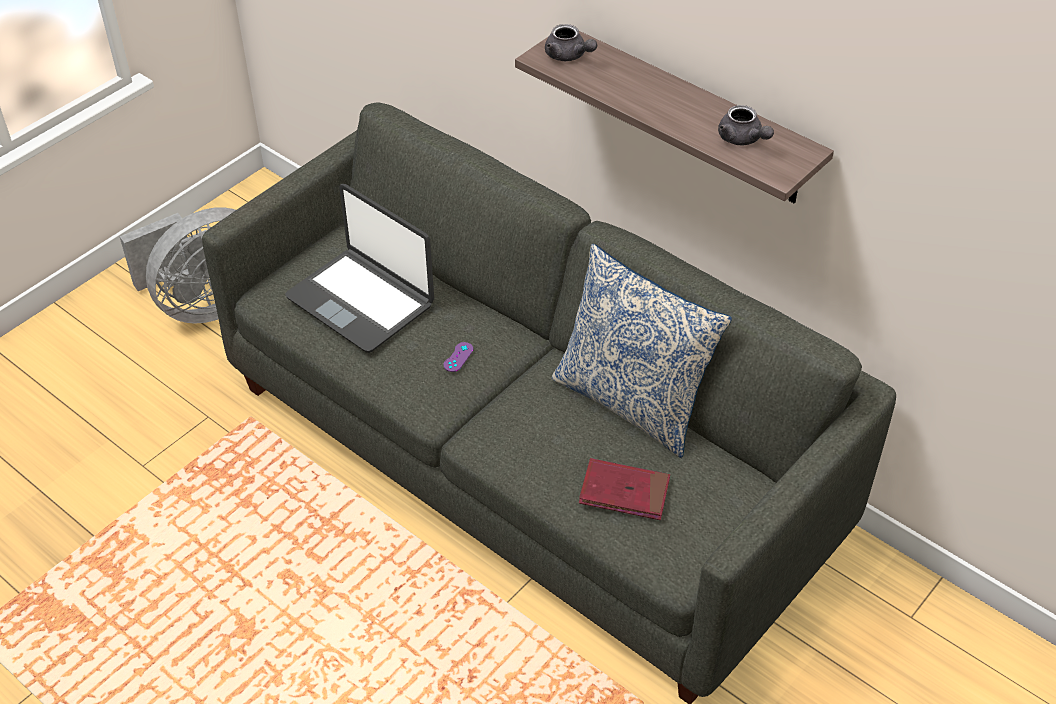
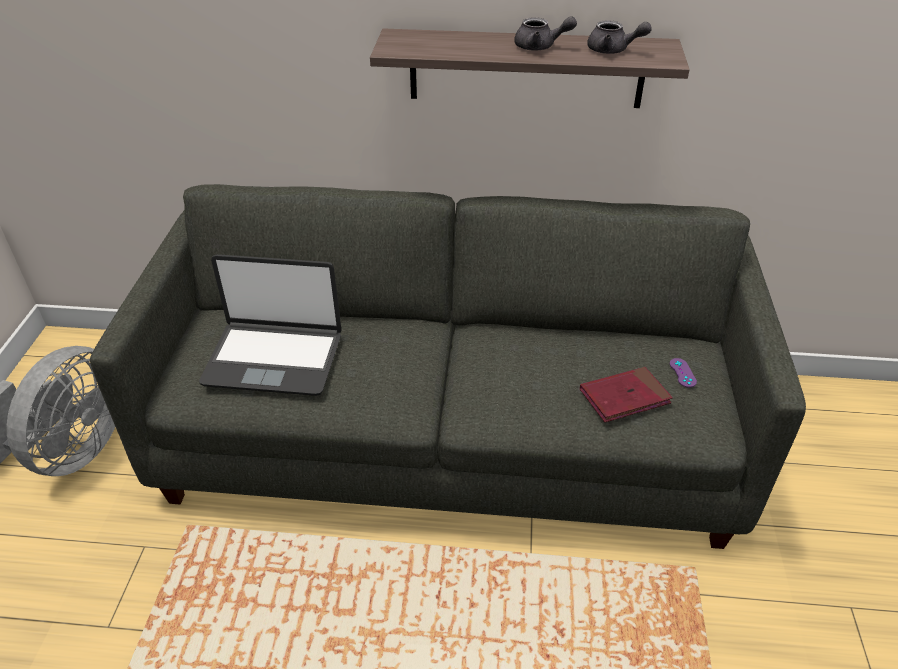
camera: 35 degrees left, 5 degrees down
(458, 357) = (398, 363): purple game controller -> purple game controller (682, 373)
(568, 56) = (412, 43): grey teapot -> grey teapot (540, 47)
(632, 401) = (559, 333): pillow -> none

